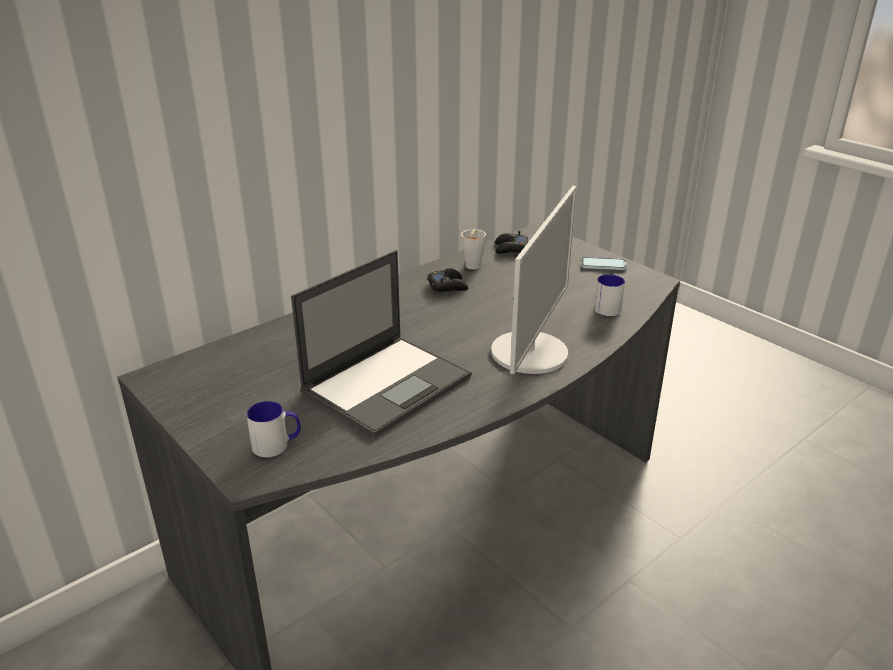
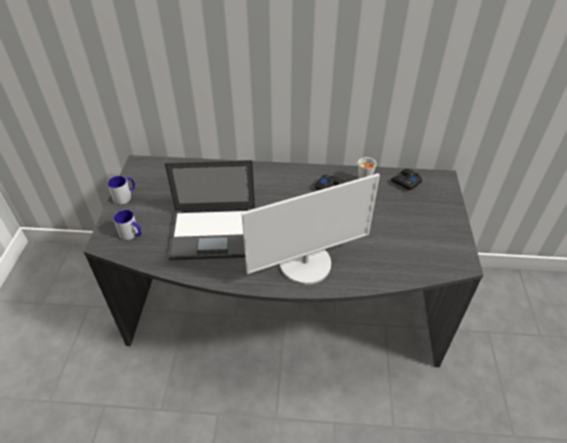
camera: 45 degrees right, 15 degrees up
(603, 265) = (446, 229): phone -> none
(606, 307) = (398, 262): mug -> mug (125, 196)

